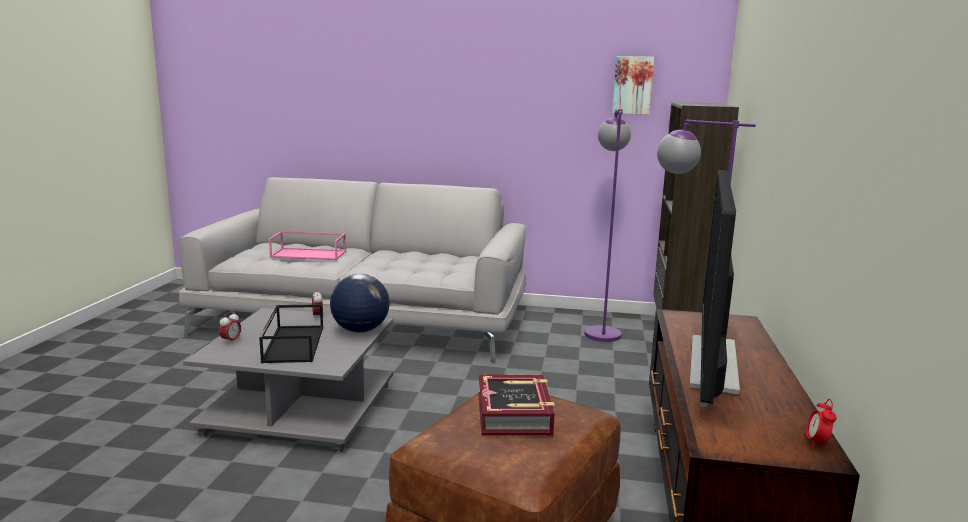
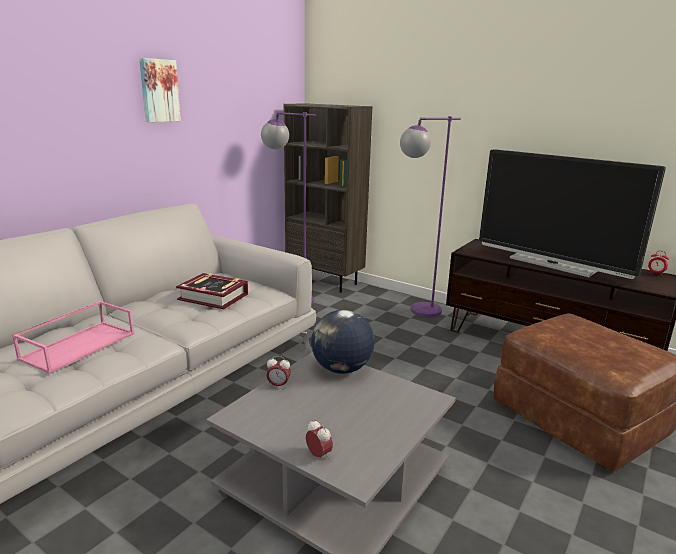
camera: 65 degrees left, 5 degrees up
(293, 343) = (354, 412): black tray -> none
(515, 414) = (579, 336): book -> book (213, 297)
(632, 85) = (256, 90): picture -> picture (159, 90)

